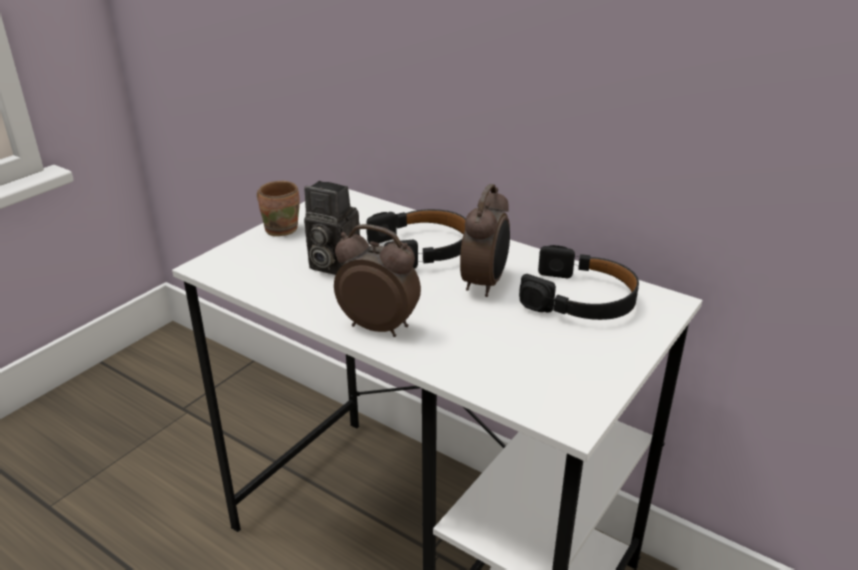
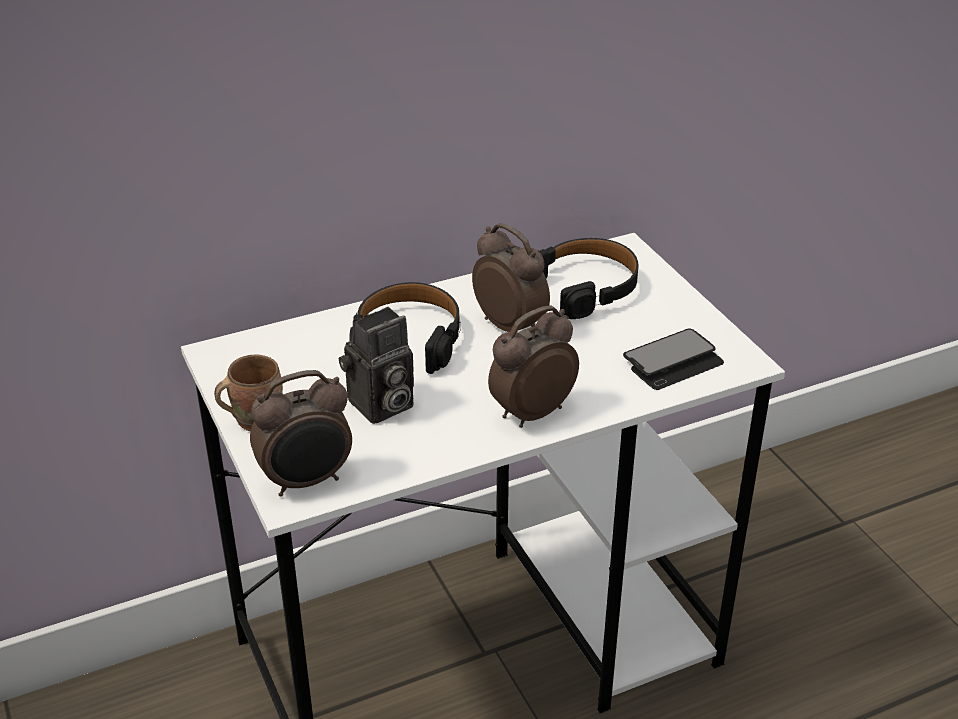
camera: 60 degrees left, 5 degrees up
(228, 265) = (307, 481): none -> alarm clock
(524, 377) = (673, 362): none -> phone

